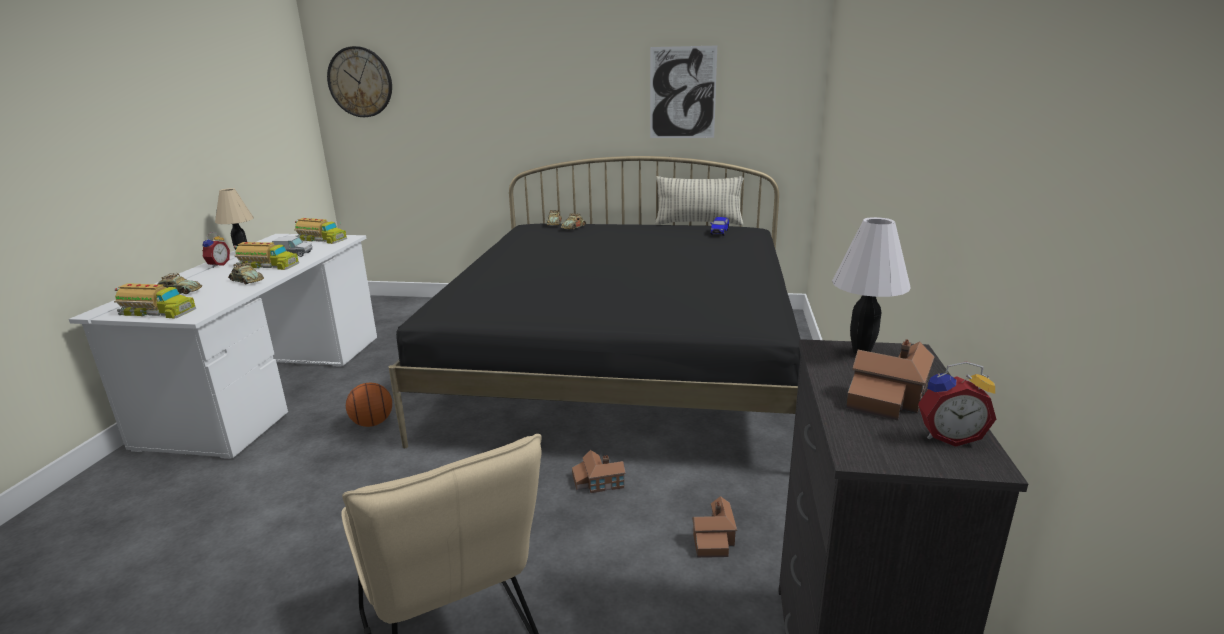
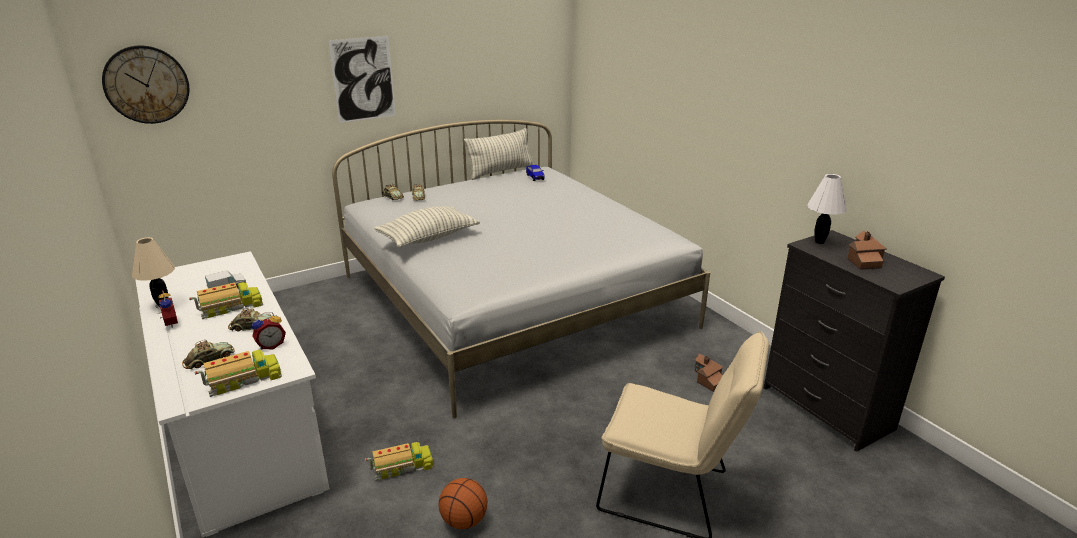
camera: 40 degrees left, 5 degrees up
(320, 239) = (212, 268): toy truck -> toy truck (402, 467)
(372, 423) = (397, 414): basketball -> basketball (464, 520)
(510, 258) = (428, 238): none -> pillow
(597, 481) = (611, 379): toy house -> none
(622, 365) = (513, 301): black bed -> white bed
(682, 93) = (476, 66): picture -> picture (363, 79)
(948, 436) = (903, 268): alarm clock -> alarm clock (271, 345)

